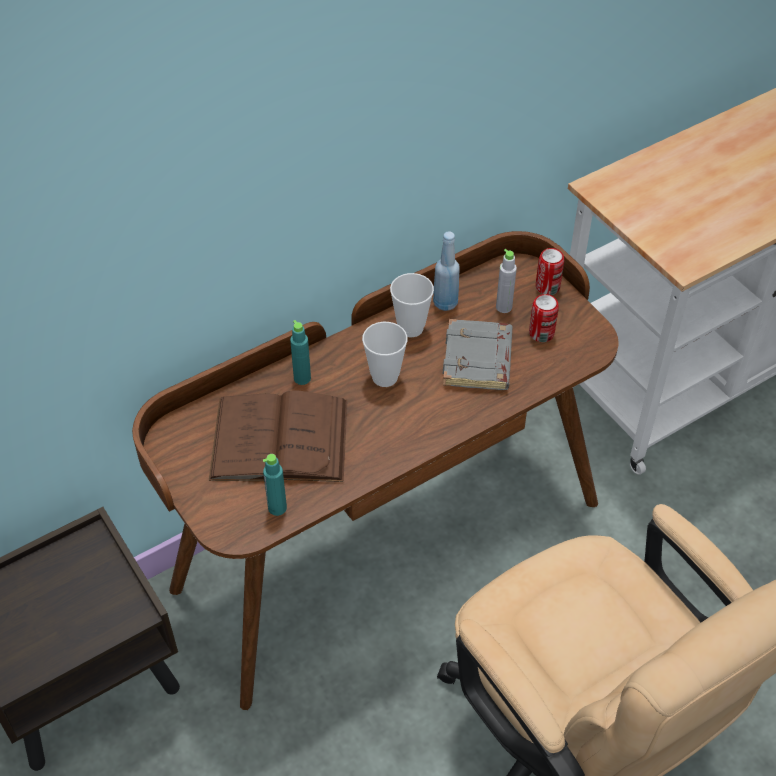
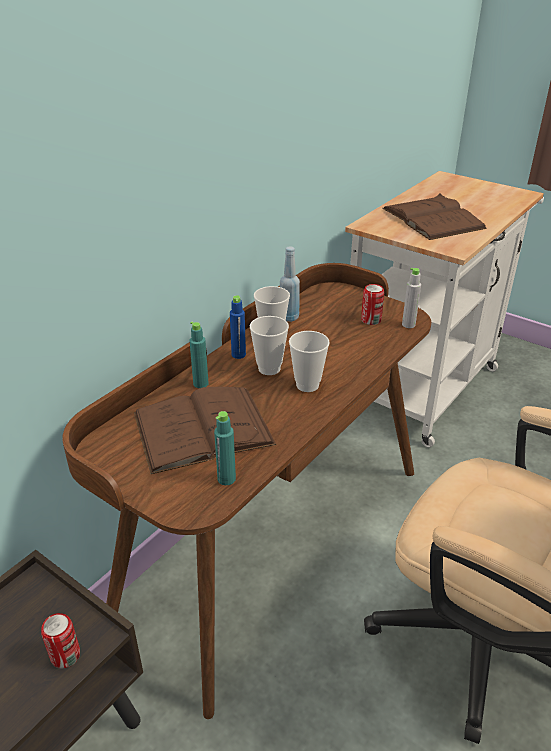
camera: 20 degrees left, 15 degrees down
(360, 347) = (238, 355): none -> blue bottle
(415, 412) = (307, 385): none -> cup
(478, 361) = (336, 344): grey book -> none
(504, 307) = (333, 311): grey bottle -> grey bottle (408, 324)
(547, 287) = (357, 295): can -> can (65, 655)
(696, 194) = (432, 218): none -> brown book

